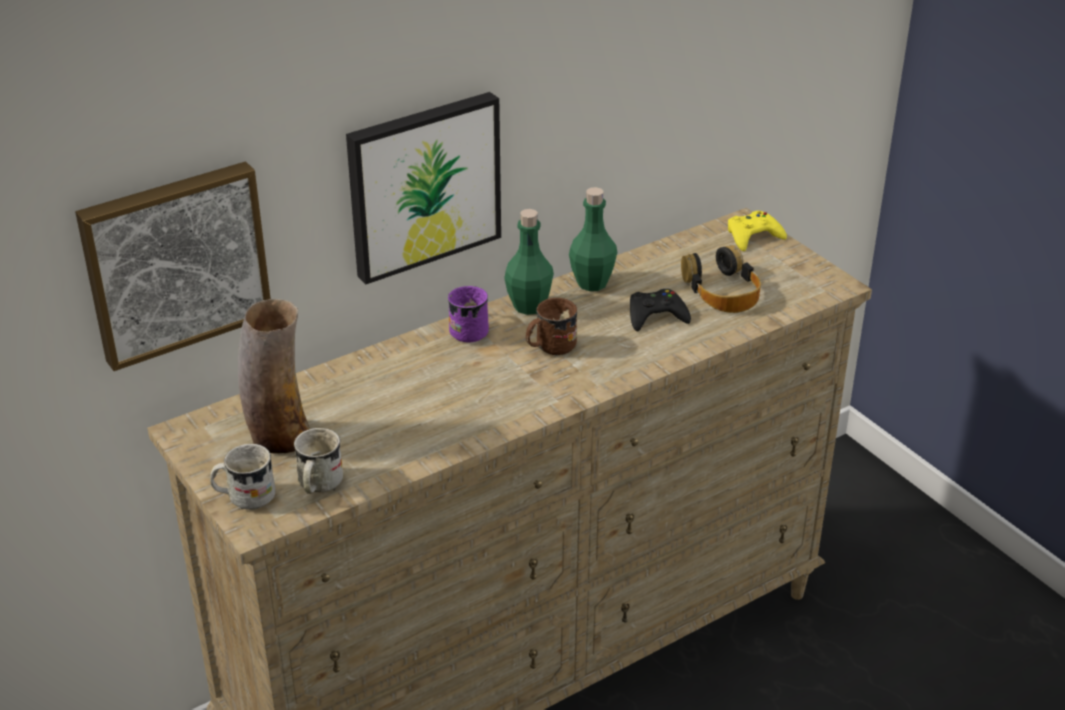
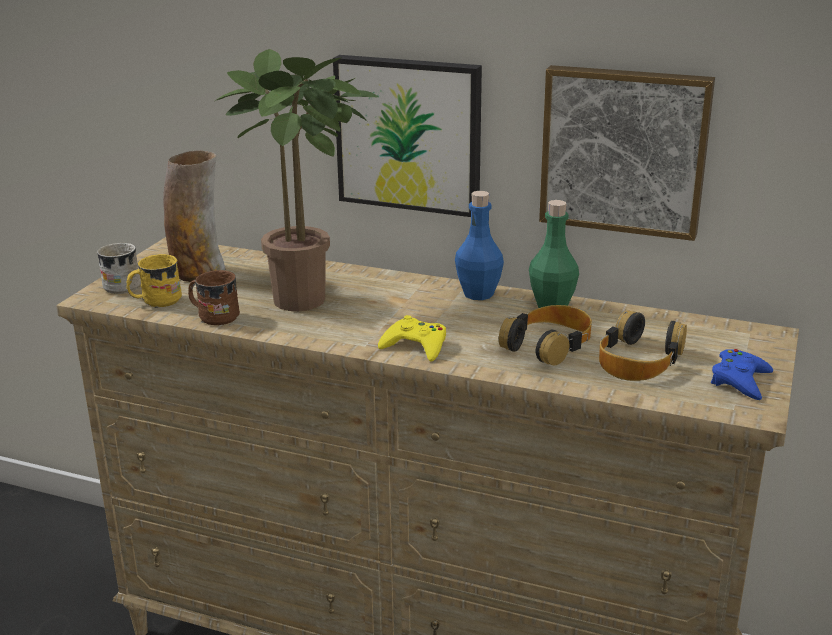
camera: 55 degrees right, 10 degrees down
(175, 261) = (199, 111): picture -> picture (624, 150)
(317, 485) = (155, 301): white mug -> yellow mug
(433, 396) = (309, 301): none -> potted plant
(469, 328) = (414, 284): purple mug -> none
(529, 306) = (478, 294): green bottle -> blue bottle
(549, 347) = (434, 319): brown mug -> brown mug (214, 316)
(656, 316) = (548, 344): black game controller -> headphones
(753, 236) = (756, 346): yellow game controller -> yellow game controller (416, 346)
(793, 268) = (740, 381): none -> blue game controller

